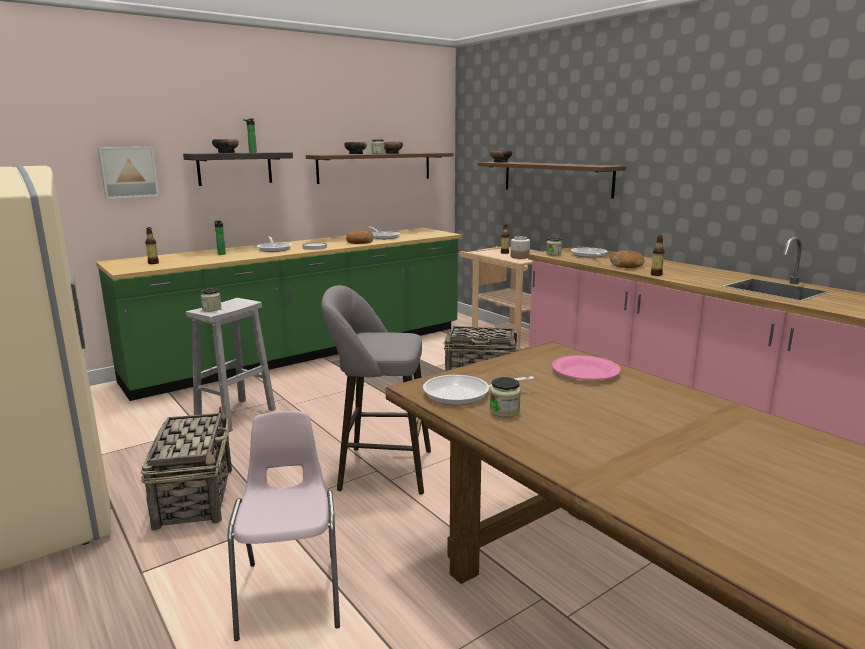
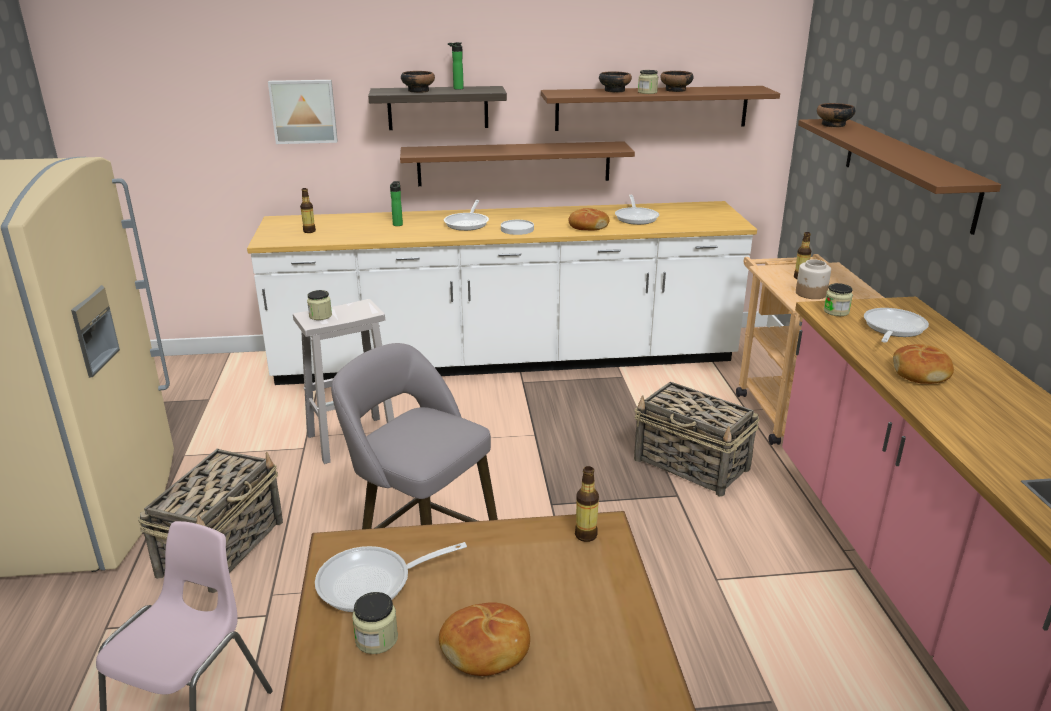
camera: 30 degrees right, 10 degrees up
(291, 208) = (514, 163): none -> brown shelf
(307, 354) = (506, 361): green counter -> white counter
(463, 394) = (373, 583): frying pan -> frying pan turned 45 degrees counterclockwise
(571, 399) = (486, 649): none -> bread
(586, 372) = (579, 599): pink plate -> none
(656, 274) = (937, 414): bottle -> bottle (585, 535)

